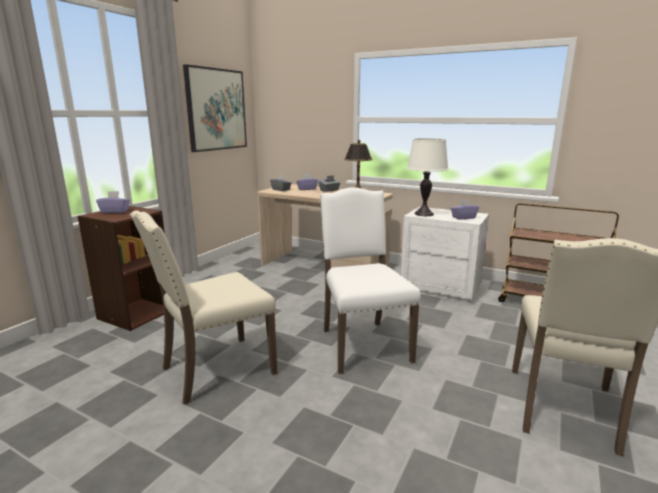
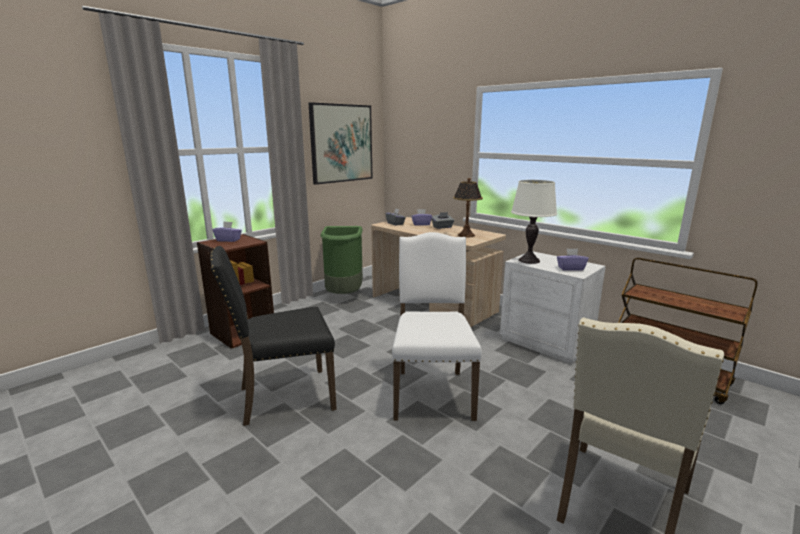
camera: 15 degrees right, 0 degrees up
(215, 370) = (284, 397): beige chair -> black chair
(231, 267) = (344, 295): none -> green trash can

